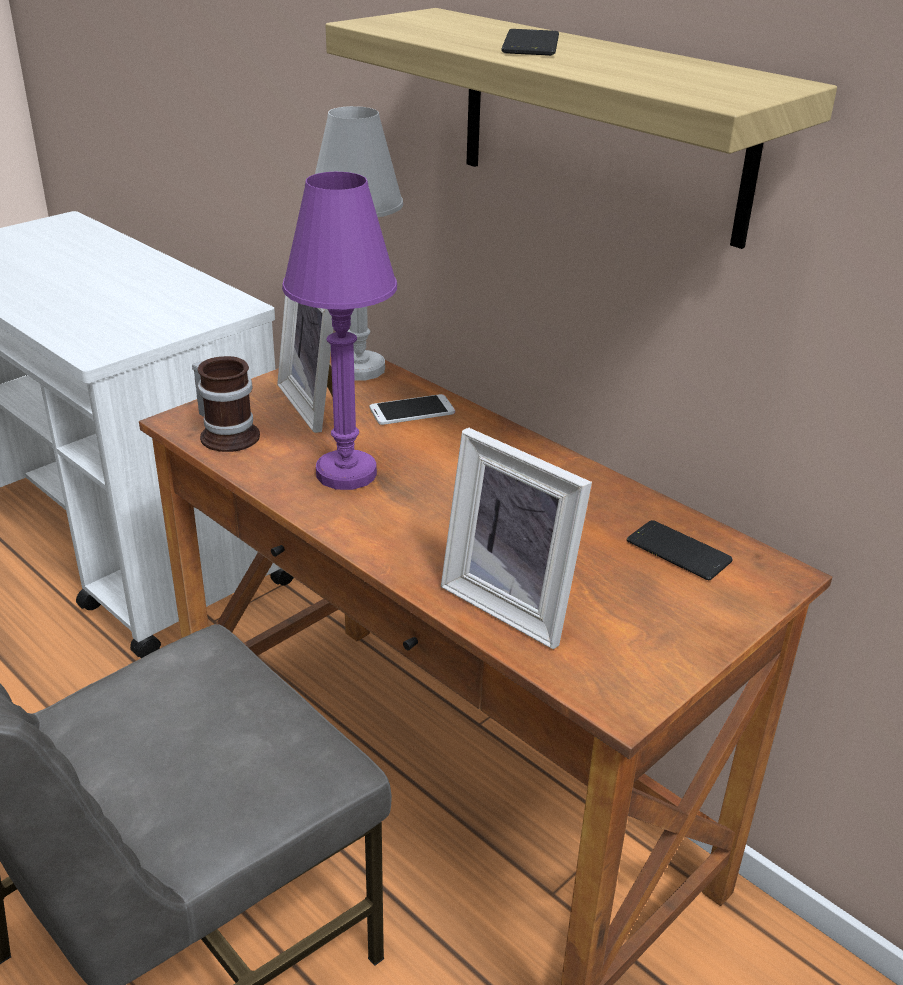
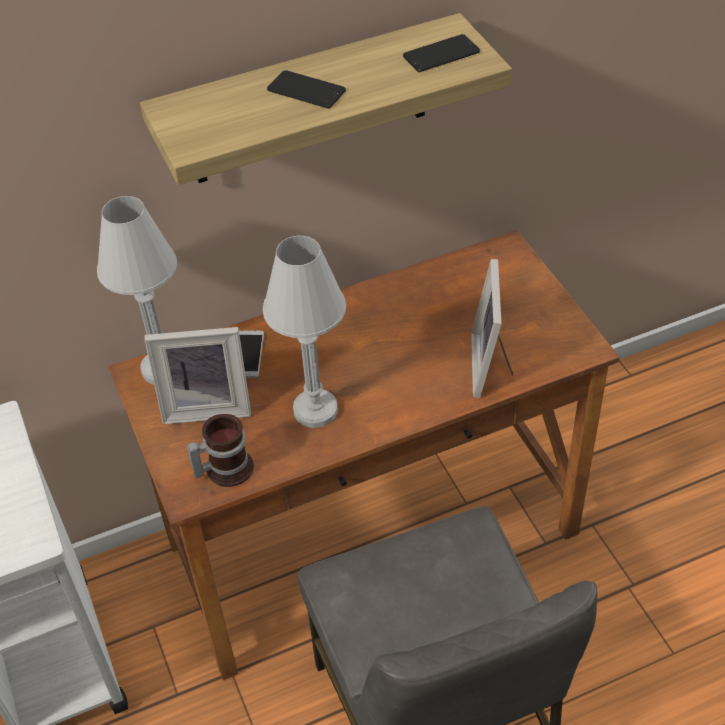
camera: 65 degrees left, 15 degrees up
(346, 473) = (315, 410): purple table lamp -> white table lamp
(514, 603) = (492, 365): picture frame -> picture frame turned 120 degrees clockwise
(678, 551) = (471, 280): phone -> phone (441, 54)

